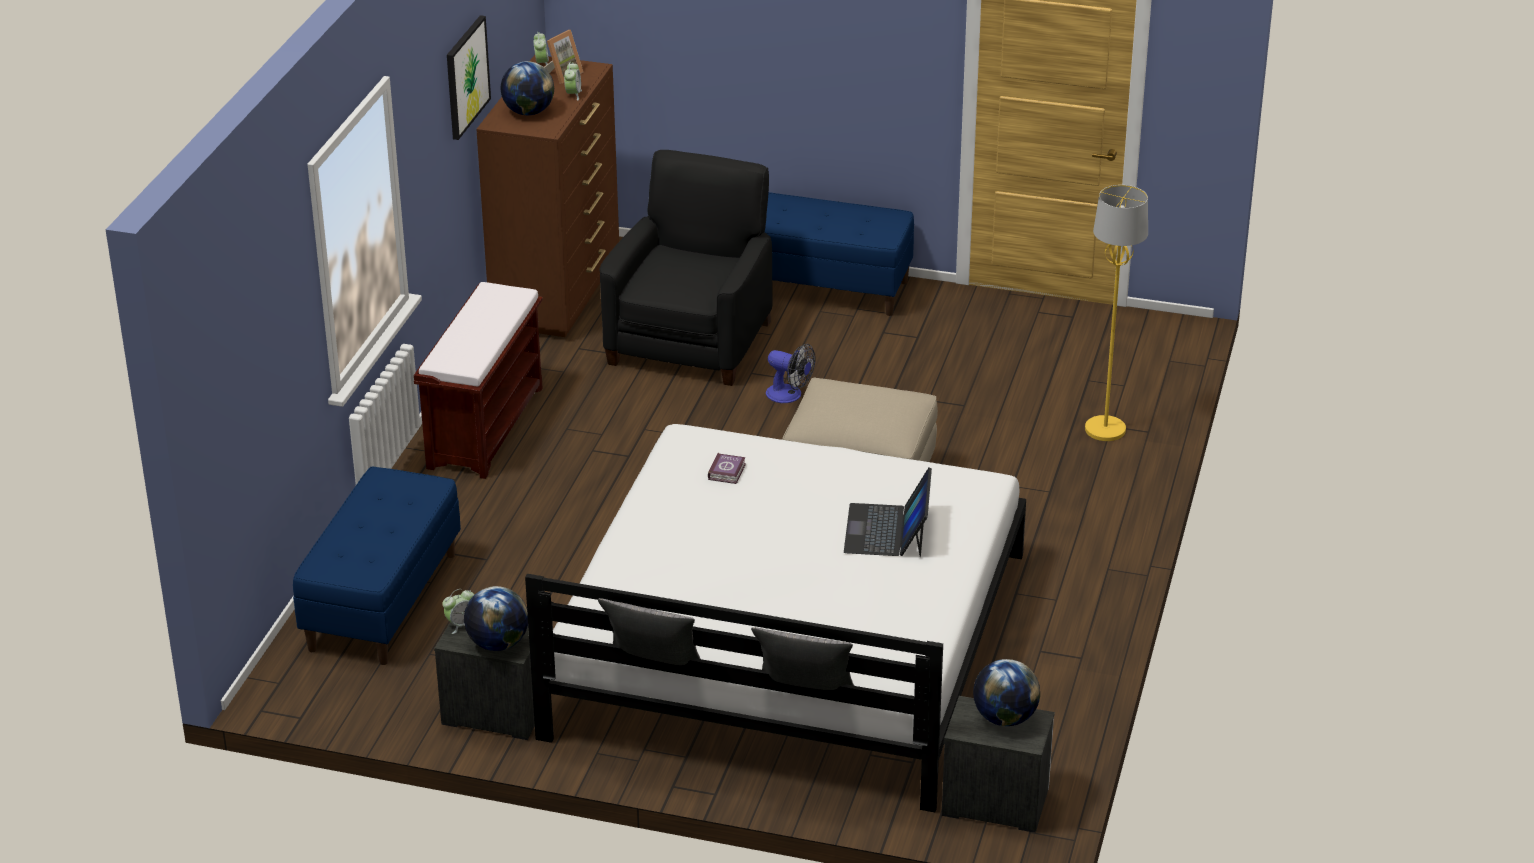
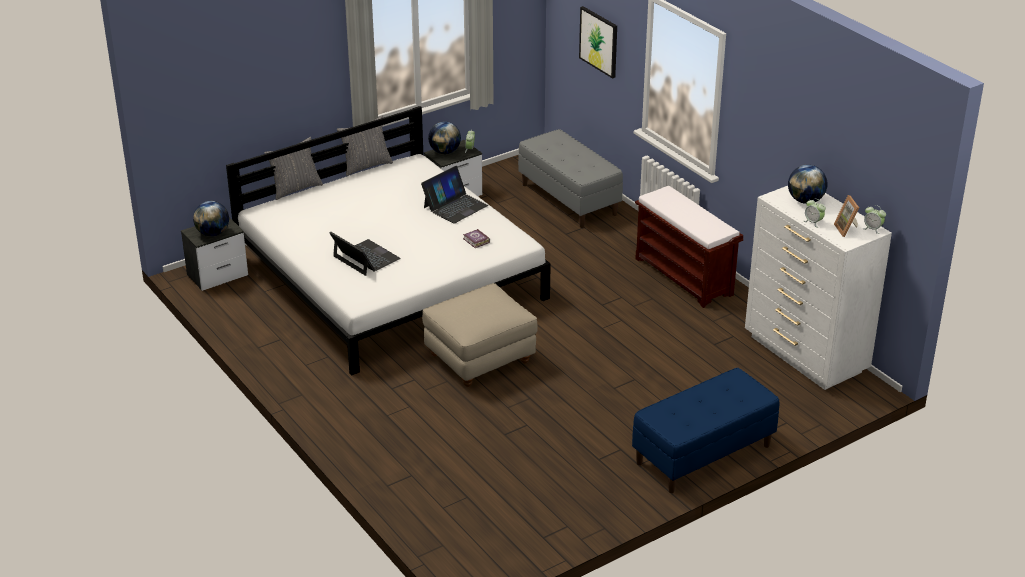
camera: 130 degrees right, 0 degrees up
(382, 601) = (569, 199): blue bench -> grey bench
(466, 77) = (806, 139): picture -> picture (599, 41)
(558, 295) = (805, 355): brown dresser -> white dresser
(665, 529) = (455, 206): none -> laptop
(691, 342) = (695, 375): black armchair -> none
(789, 395) = (594, 380): fan -> none
(1105, 430) = (411, 470): yellow floor lamp -> none

